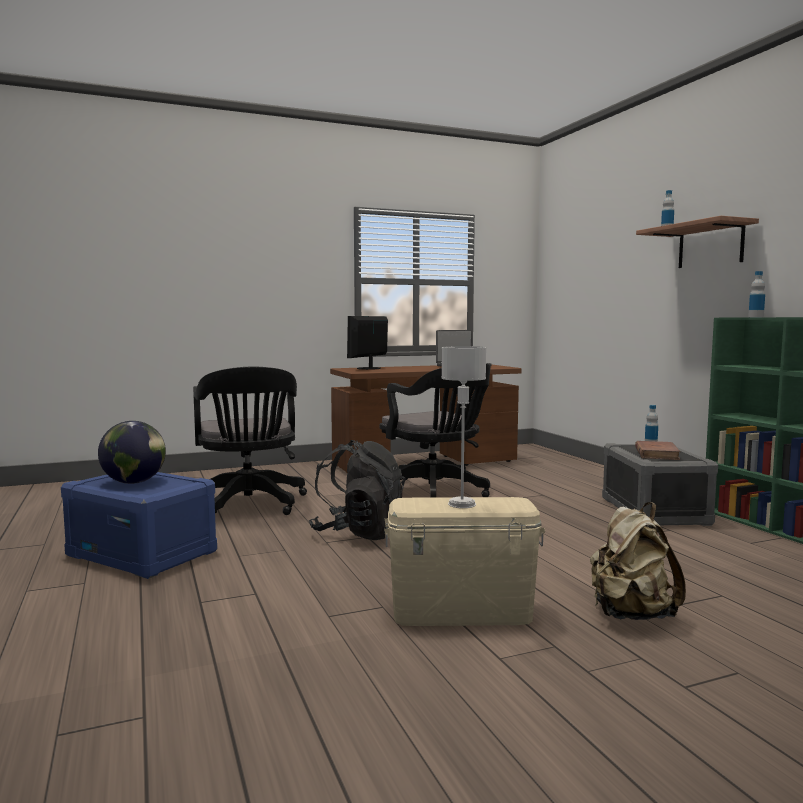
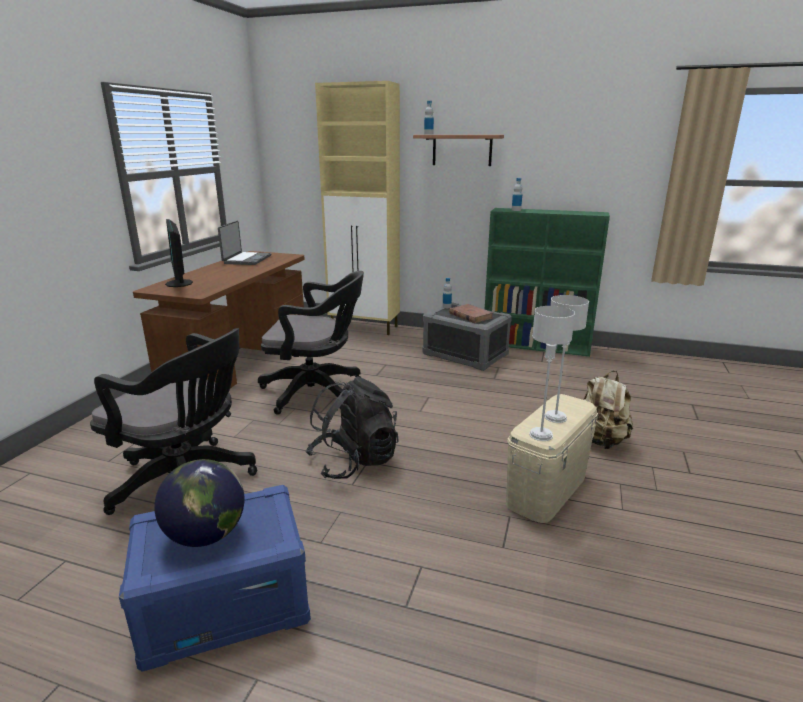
camera: 50 degrees left, 15 degrees up
(410, 505) = (541, 434): none -> grey table lamp
(592, 469) = (365, 327): none -> beige cabinet

